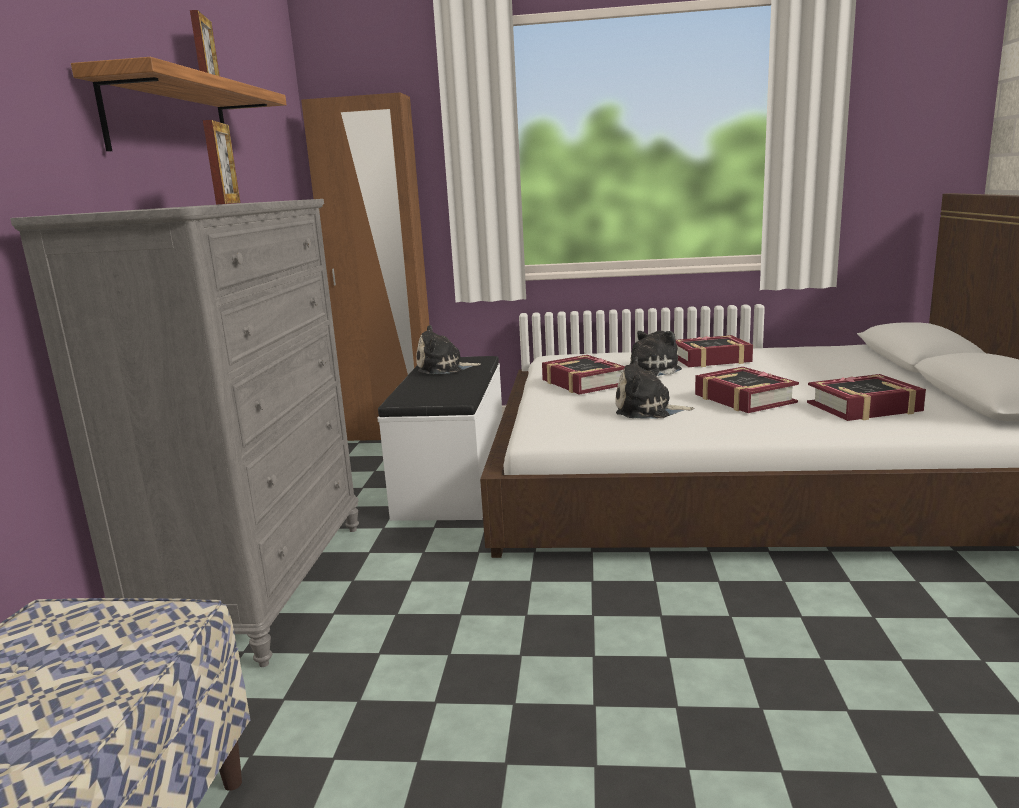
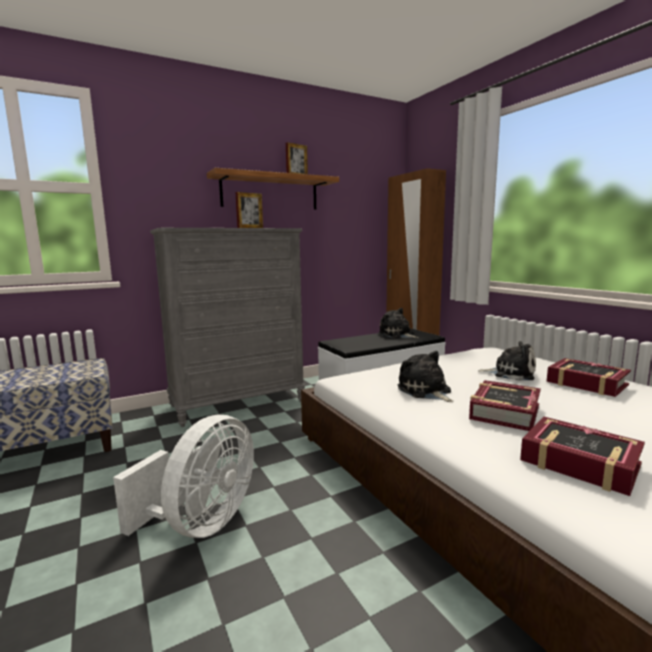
camera: 55 degrees right, 5 degrees down
(582, 383) = (449, 365): book -> none
(634, 694) = (201, 523): none -> white fan

